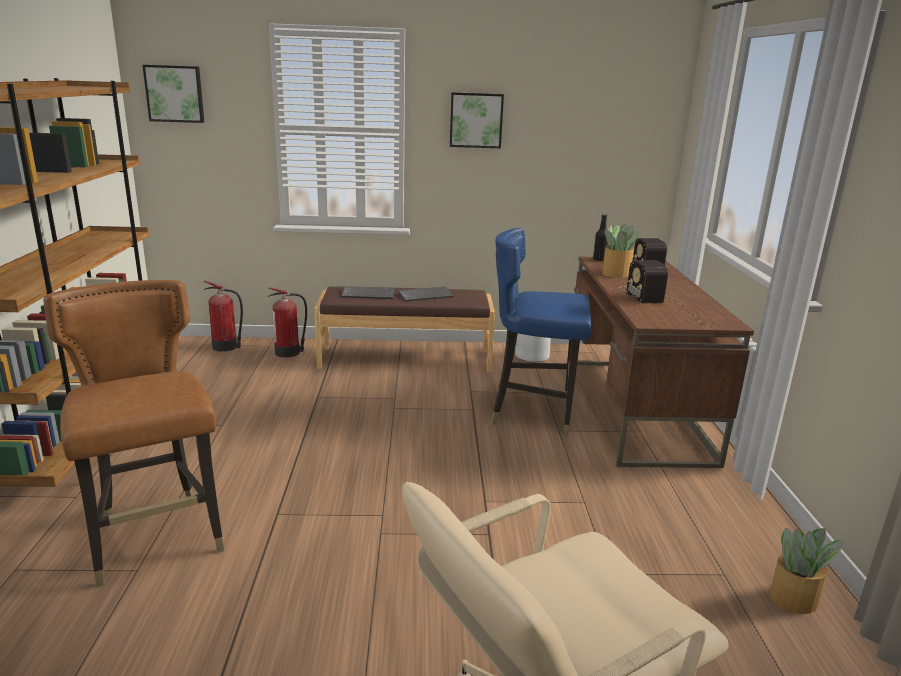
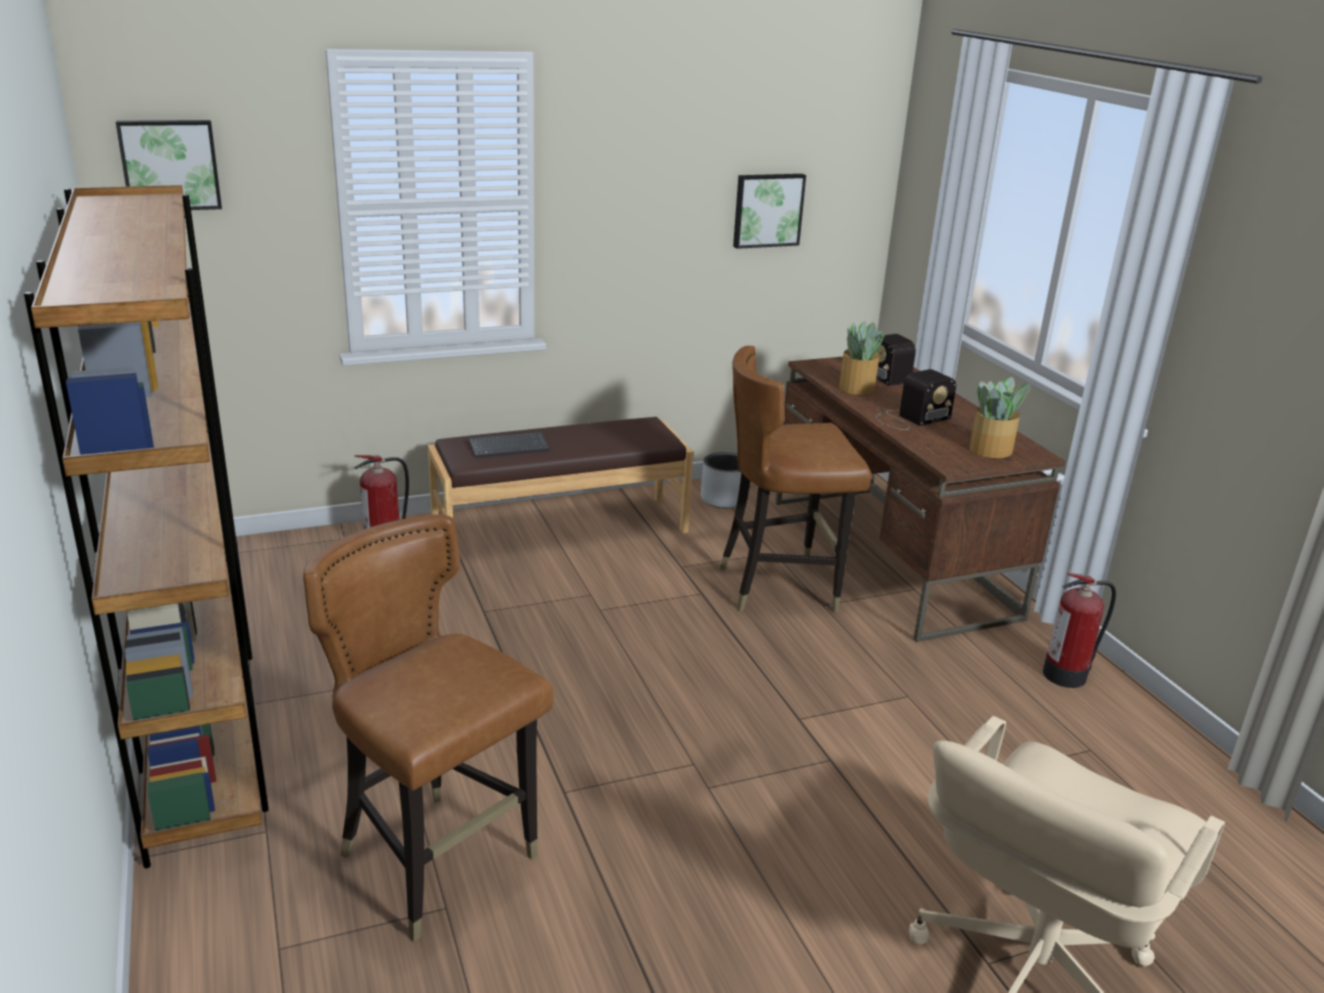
camera: 20 degrees left, 5 degrees up
(226, 347) = (280, 550): fire extinguisher -> fire extinguisher (1067, 674)
(426, 295) = (588, 437): keyboard -> none
(476, 120) = (633, 178): picture -> picture (767, 210)
(533, 413) = (779, 586): blue chair -> brown chair
(599, 259) = (818, 364): black bottle -> none
(641, 293) = (910, 418): radio -> radio turned 90 degrees counterclockwise
(794, 599) = (1165, 761): potted plant -> potted plant (992, 450)

